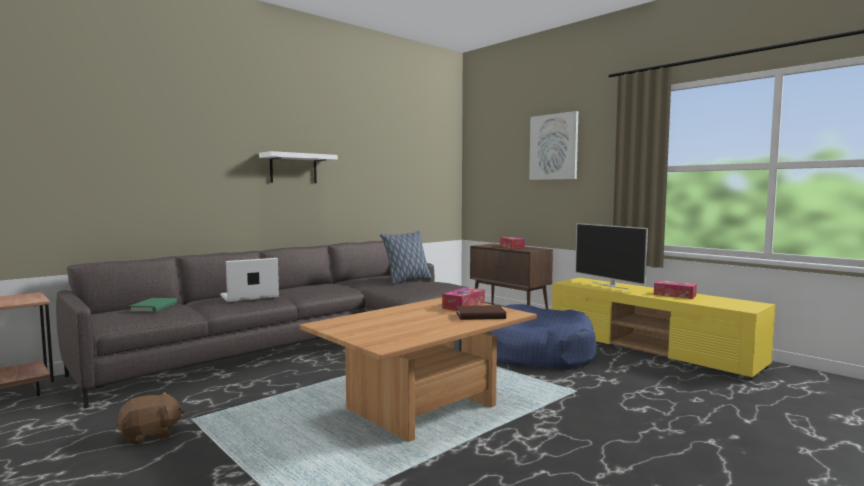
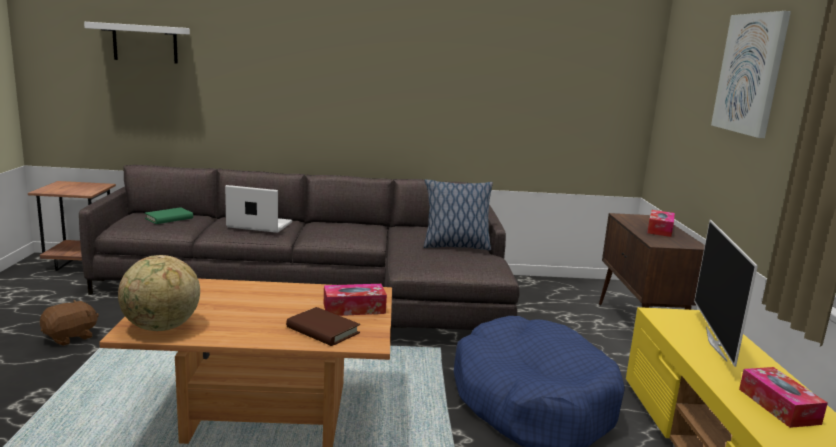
camera: 40 degrees right, 10 degrees up
(150, 435) = (70, 337): brown plush toy -> brown plush toy turned 60 degrees counterclockwise
(293, 168) = (368, 81): white shelf -> white shelf (145, 43)
(394, 339) = (161, 328): none -> globe

